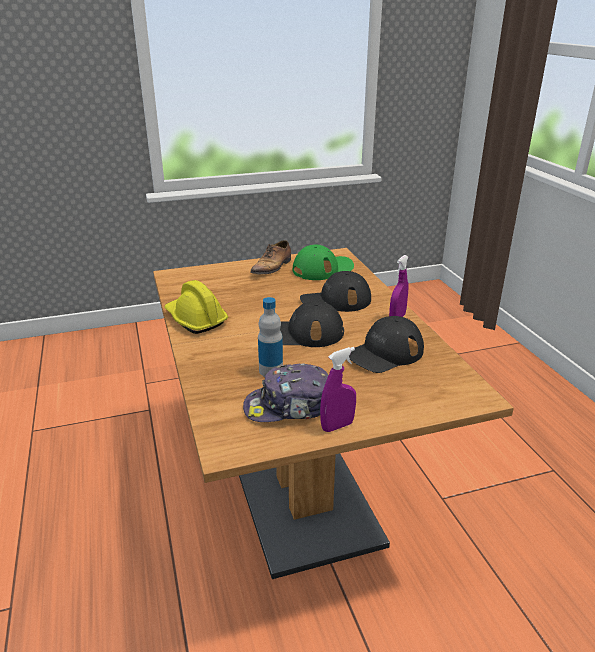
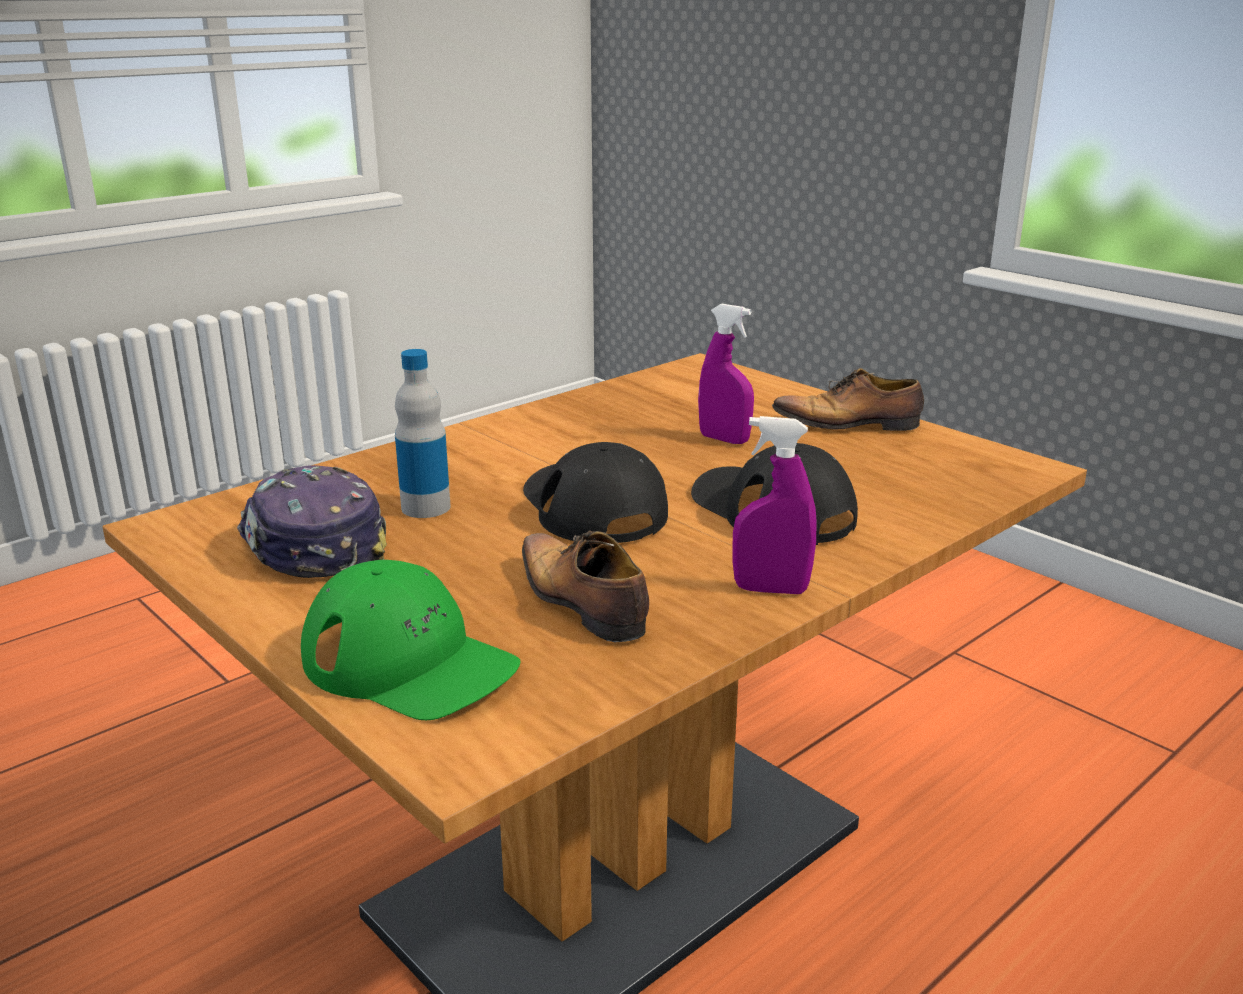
camera: 65 degrees right, 5 degrees down
(195, 319) = (556, 417): yellow hard hat -> none
(323, 269) = (917, 468): green cap -> green cap (410, 663)
(337, 426) = (264, 600): purple spray bottle -> purple spray bottle (724, 439)
(384, 353) = (581, 601): black cap -> shoe

